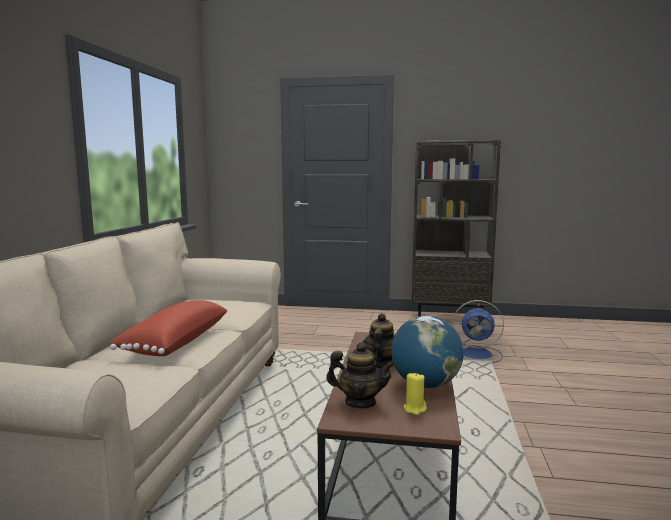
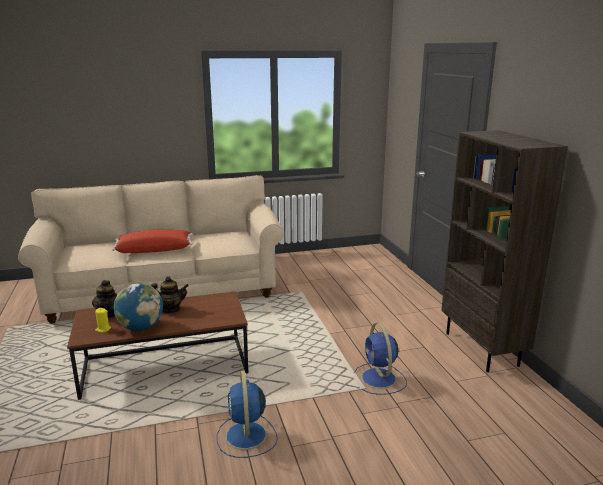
camera: 65 degrees right, 10 degrees up
(560, 423) = (246, 437): none -> blue fan

